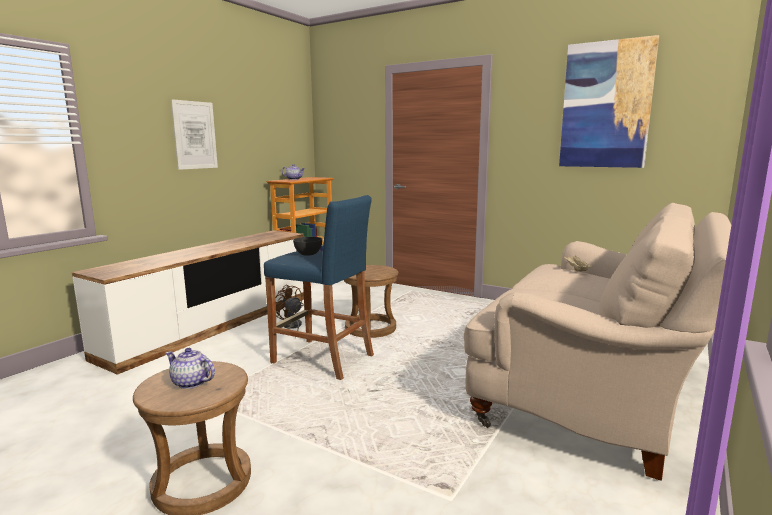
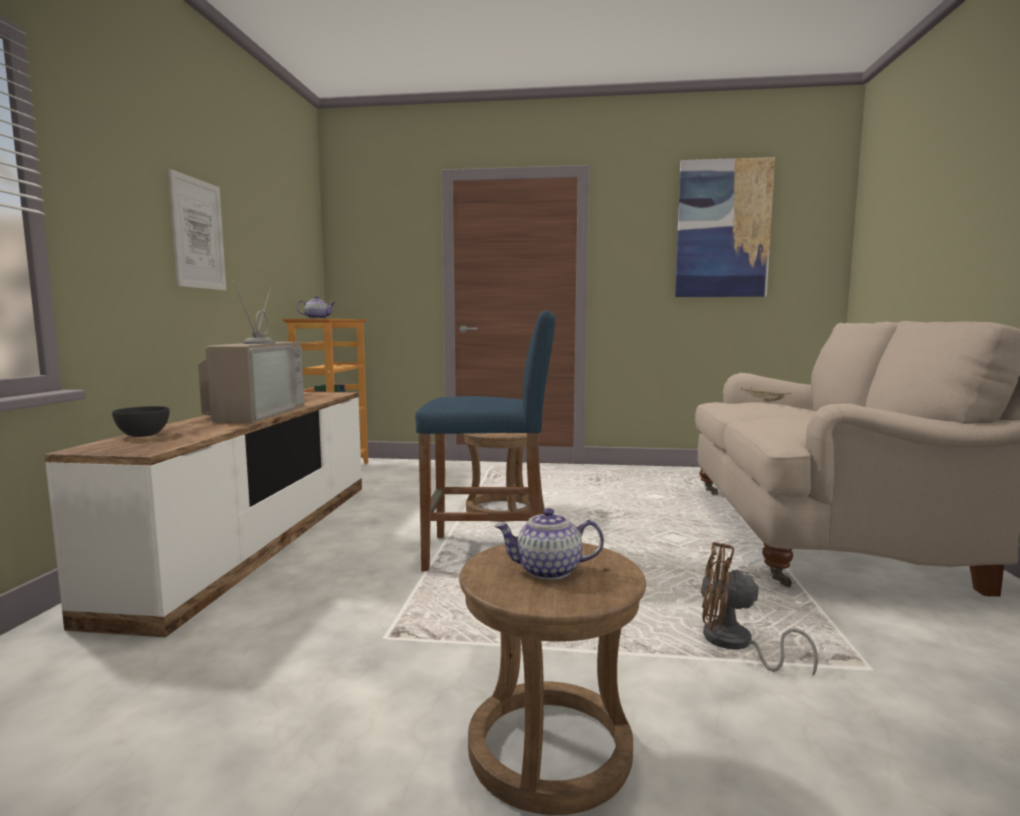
camera: 25 degrees left, 5 degrees down
(210, 249) = (255, 413): none -> television
(291, 327) = (388, 524): brown fan -> brown fan (735, 644)
(308, 254) = (472, 398): grey bowl -> grey bowl (143, 435)

